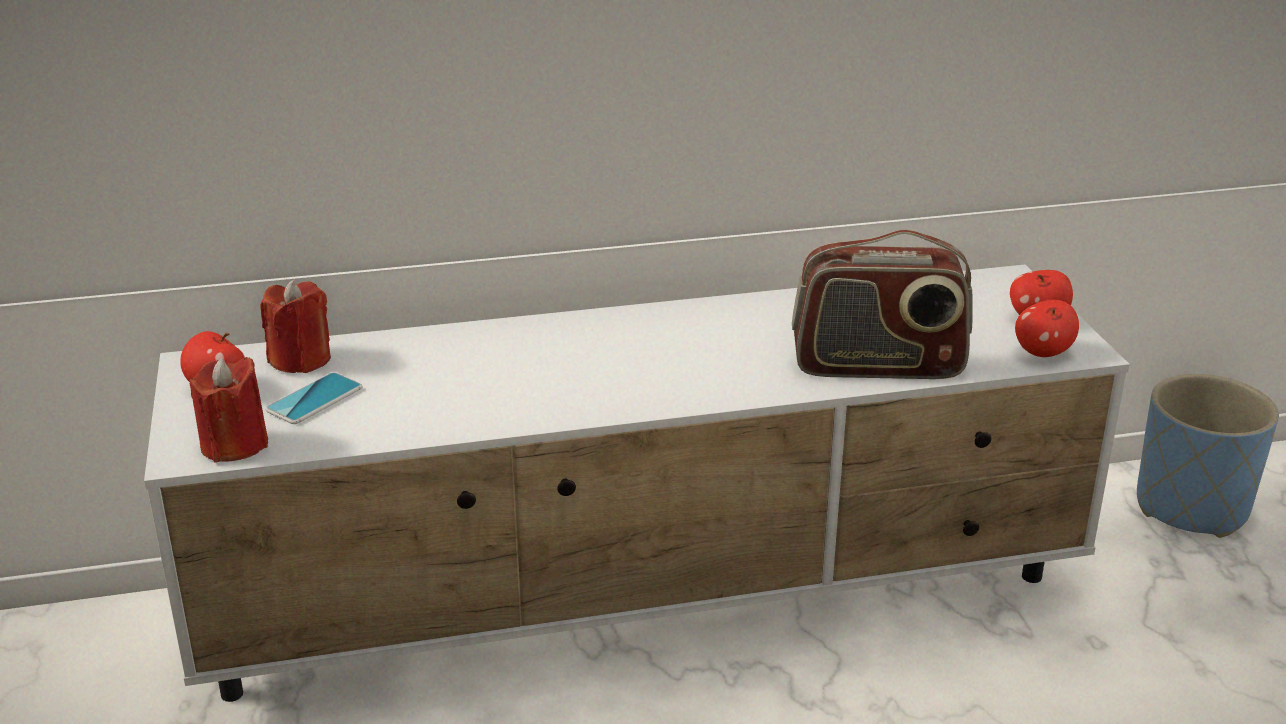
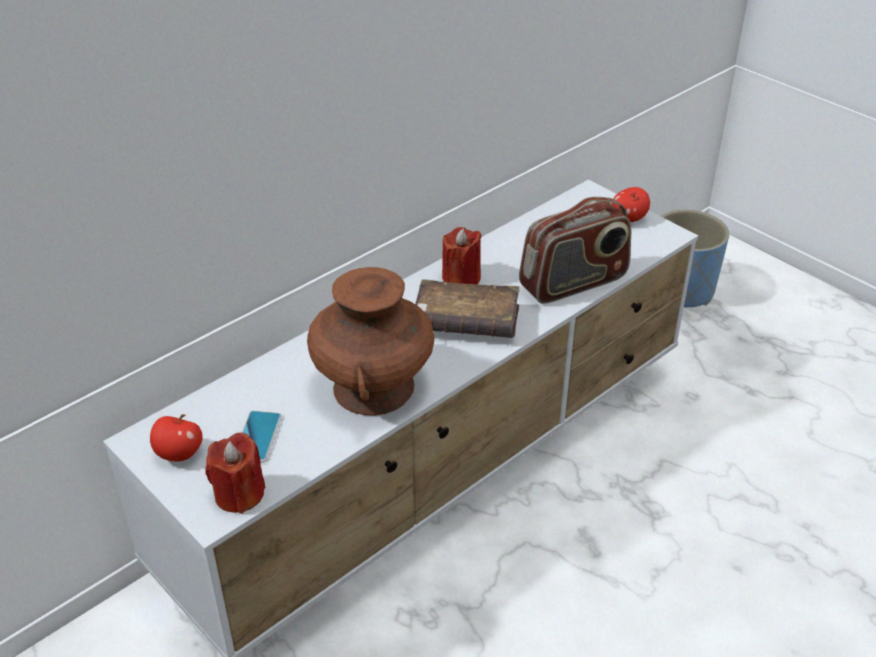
camera: 30 degrees left, 10 degrees up
(300, 359) = (214, 408): red candle -> red candle (461, 277)
(496, 395) = (373, 388): none -> brown vase
(684, 365) = (466, 322): none -> brown book
(1042, 352) = (650, 242): apple -> none

